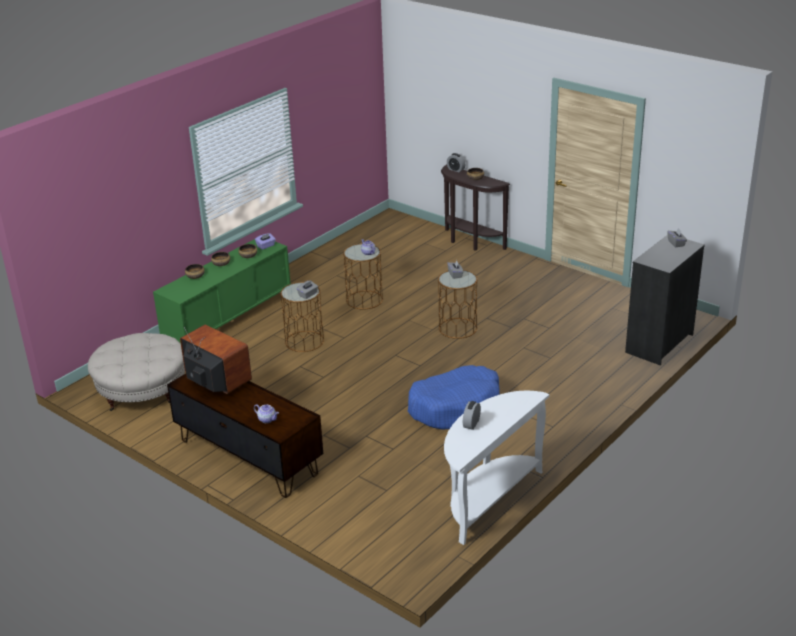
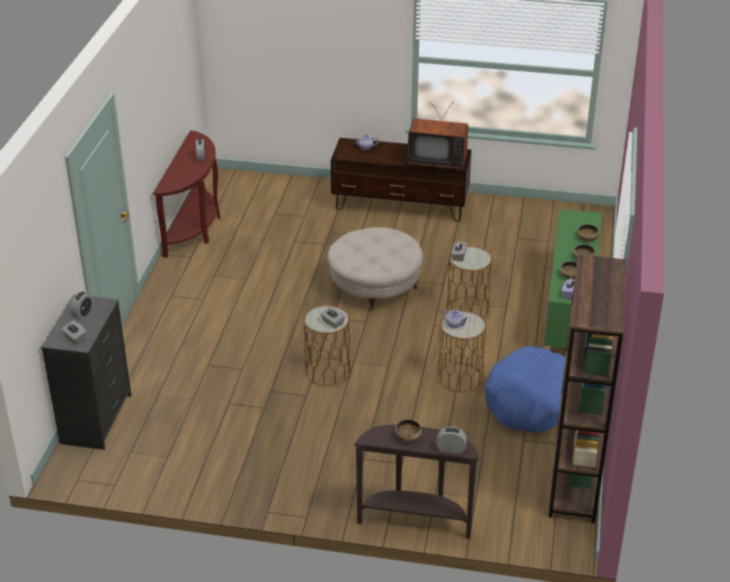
camera: 150 degrees right, 5 degrees up
(142, 391) = (548, 225): beige ottoman -> beige ottoman (375, 286)
(358, 236) = (574, 481): none -> brown bookcase
(455, 407) = (268, 288): blue dog bed -> blue dog bed (530, 401)
(488, 499) = (194, 228): white console table -> brown console table
(665, 257) = (83, 314): none -> alarm clock

